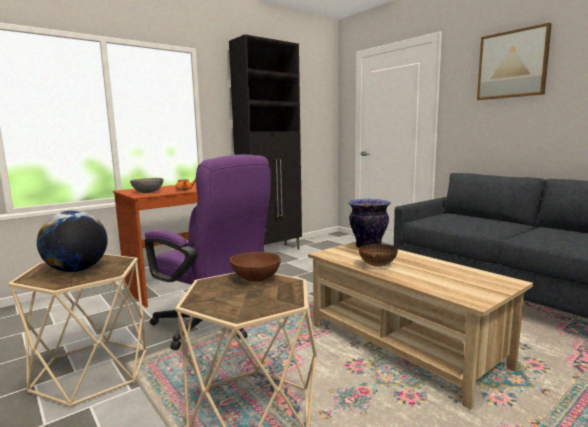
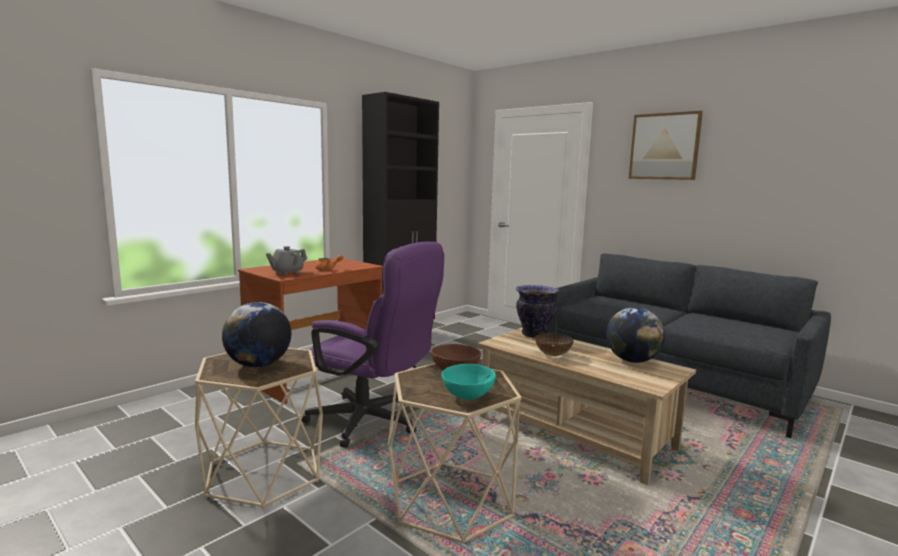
camera: 10 degrees left, 0 degrees up
(148, 192) = (287, 273): grey bowl -> grey teapot
(250, 304) = (468, 395): none -> turquoise bowl
(461, 272) = (632, 360): none -> globe

